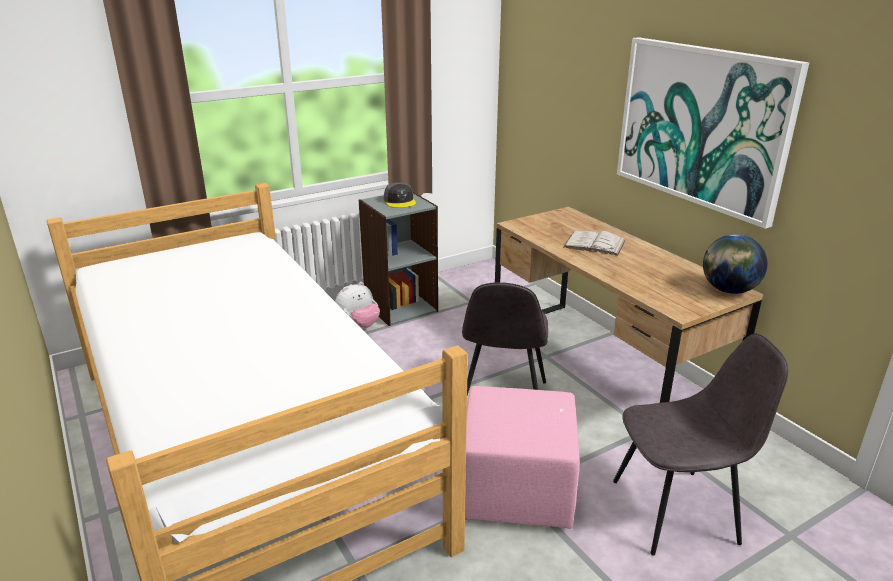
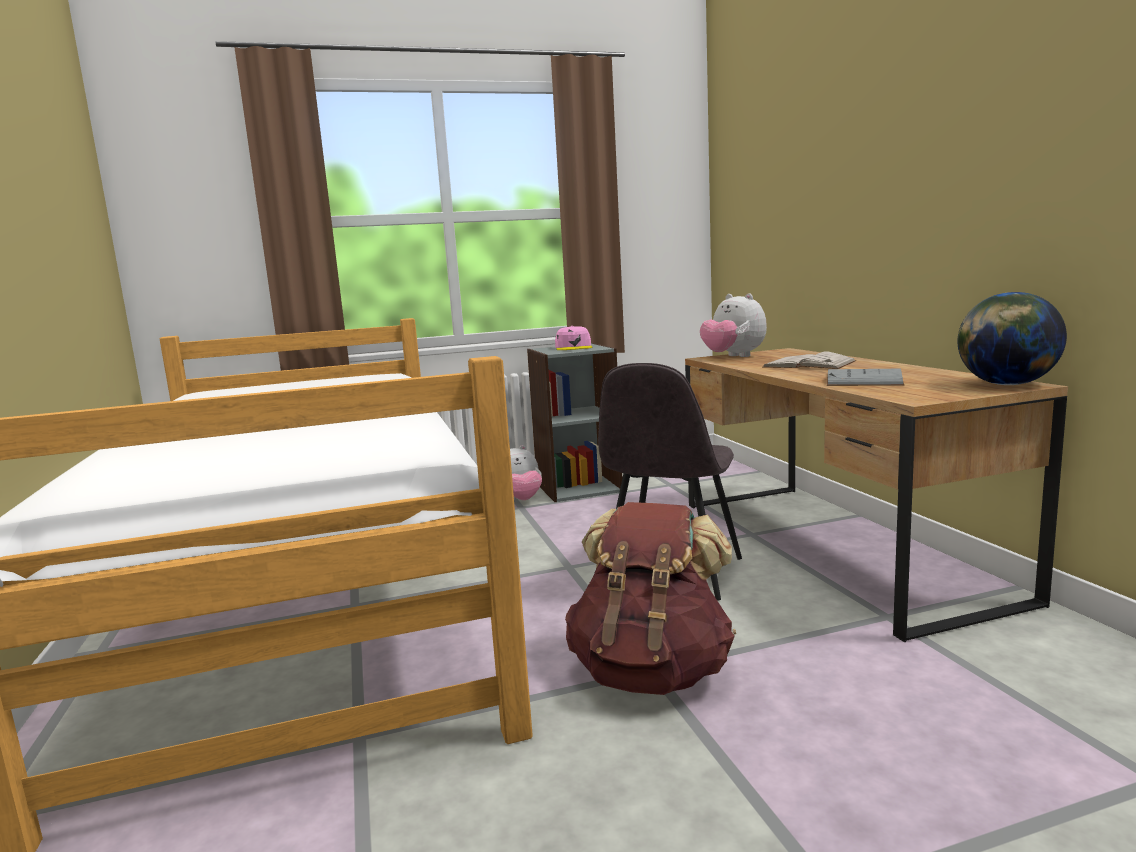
camera: 15 degrees right, 15 degrees down
(400, 201) = (574, 347): grey cap -> pink cap
(518, 490) = (651, 671): pink ottoman -> brown backpack
(533, 223) = (733, 357): none -> plush toy
(639, 275) = (863, 379): none -> grey book
(677, 511) = (922, 722): grey chair -> none
(701, 126) = (946, 172): picture -> none

